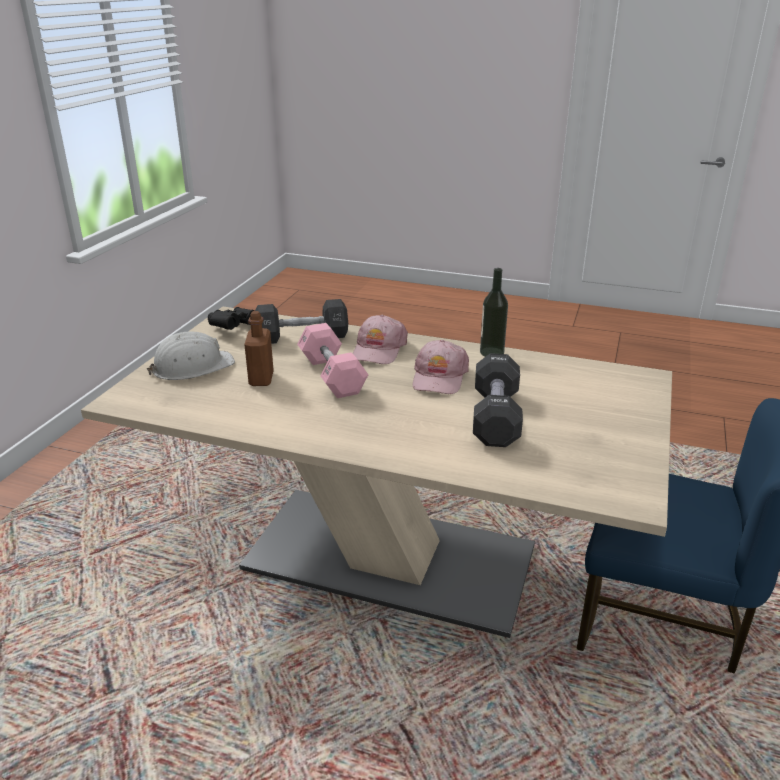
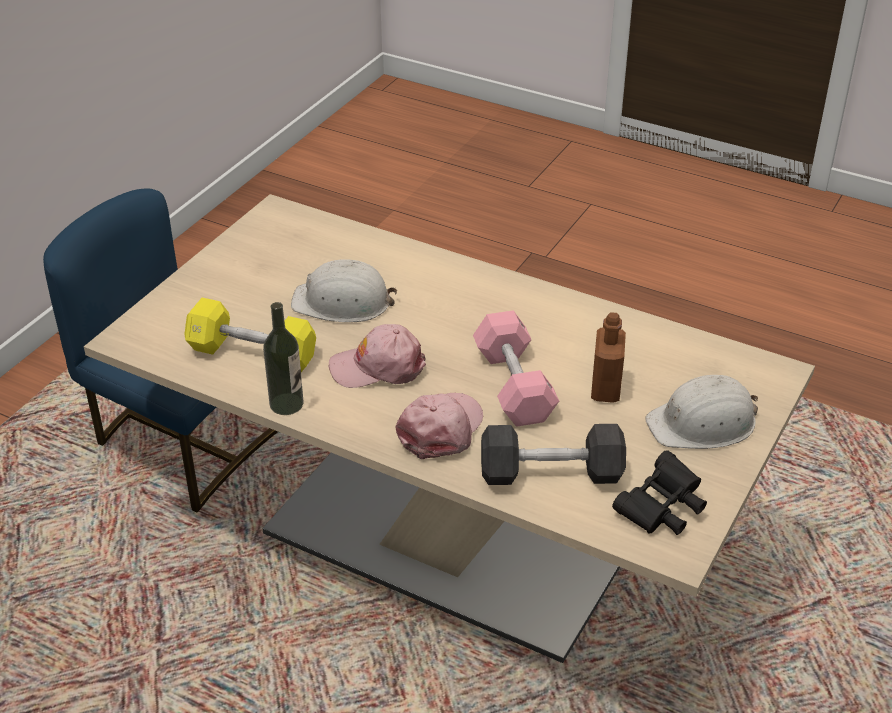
camera: 170 degrees left, 10 degrees up
(439, 377) = (378, 367): pink cap -> pink cap turned 120 degrees counterclockwise
(495, 417) = (343, 302): black dumbbell -> white hard hat
(540, 376) = (252, 354): none -> yellow dumbbell

